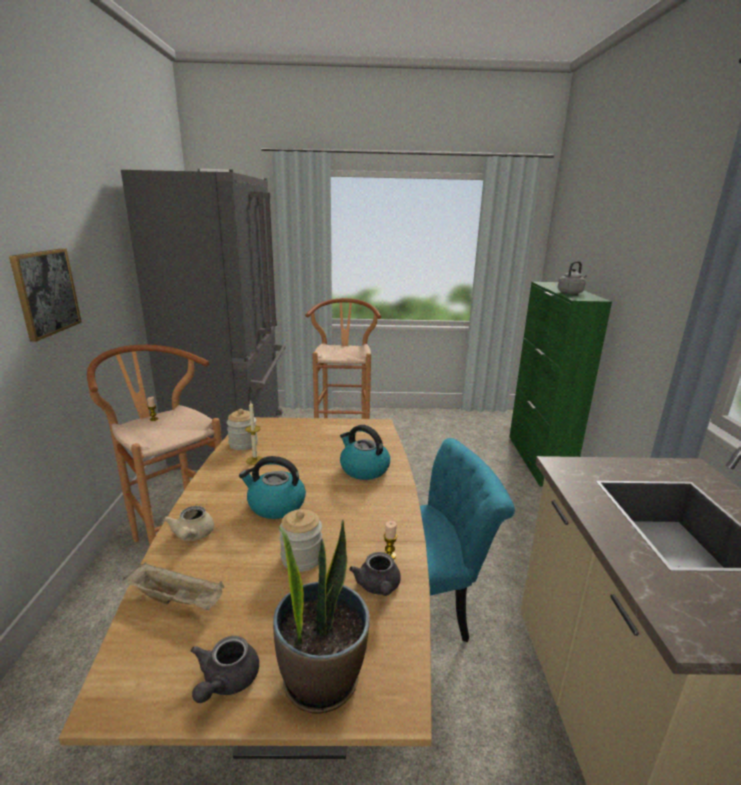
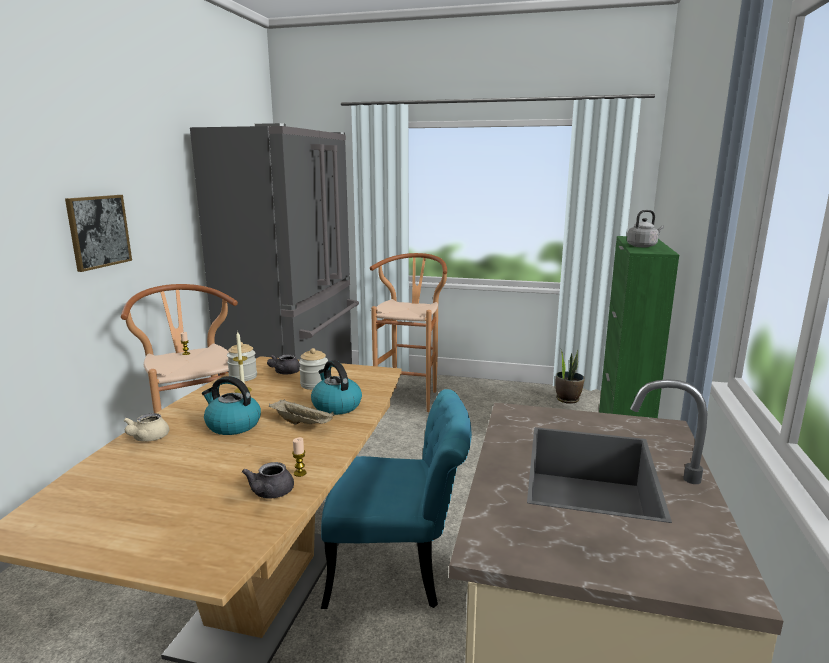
camera: 15 degrees right, 5 degrees down
(178, 599) = (103, 479): beige tray -> beige tray (303, 423)
(225, 681) = (96, 535): grey teapot -> grey teapot (284, 372)
(301, 558) = (222, 465): jar -> jar (314, 385)
(321, 678) = (169, 545): potted plant -> potted plant (567, 399)

